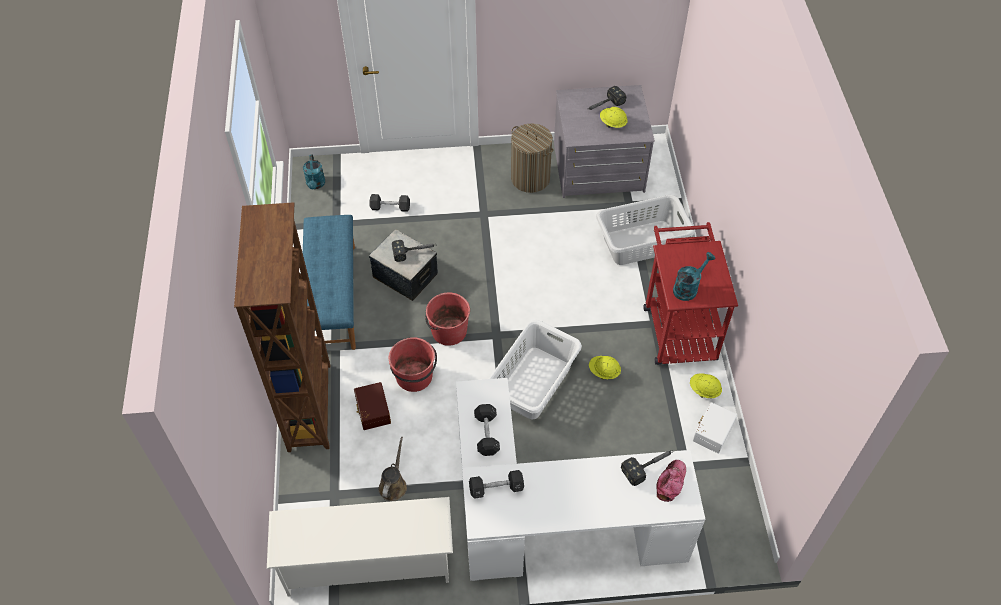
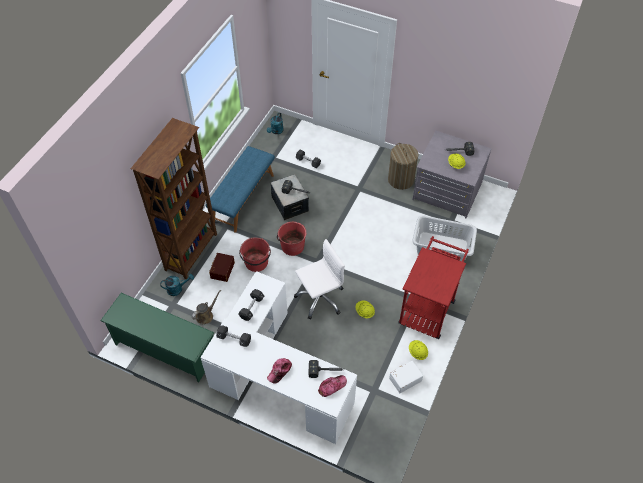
camera: 30 degrees right, 0 degrees up
(368, 563) = (165, 349): white shoe rack -> green shoe rack
(534, 383) = (320, 298): white laundry basket -> white office chair
(589, 499) = (279, 371): none -> cap
(688, 287) = (424, 281): turquoise watering can -> turquoise watering can (177, 289)

